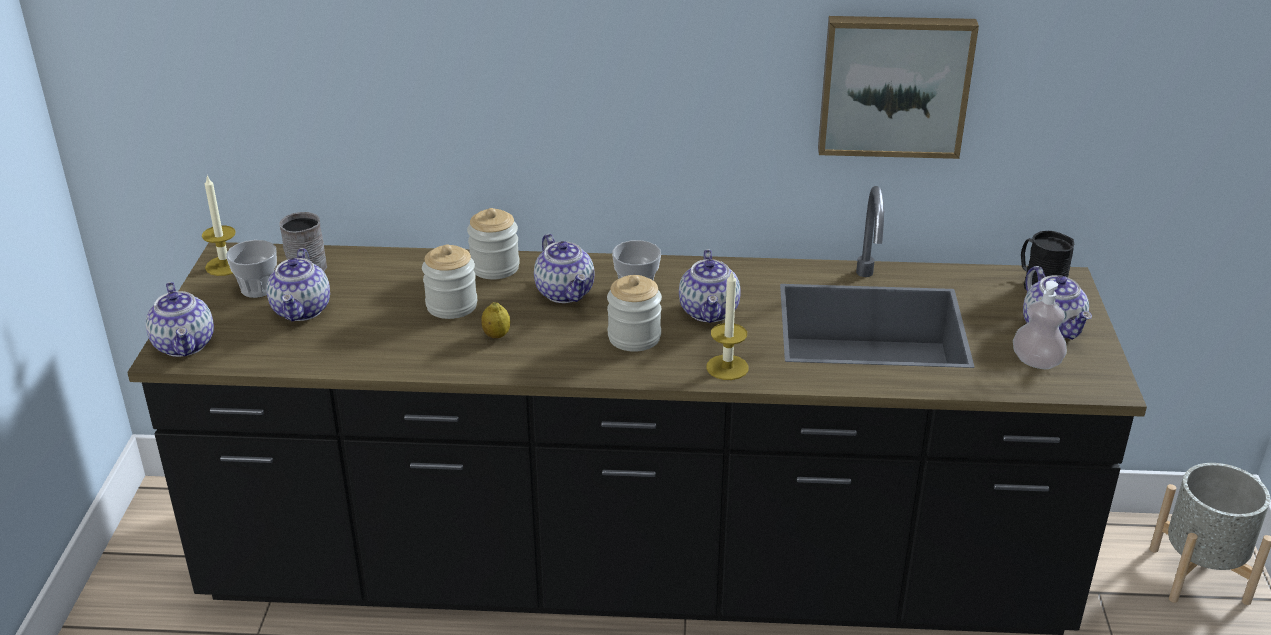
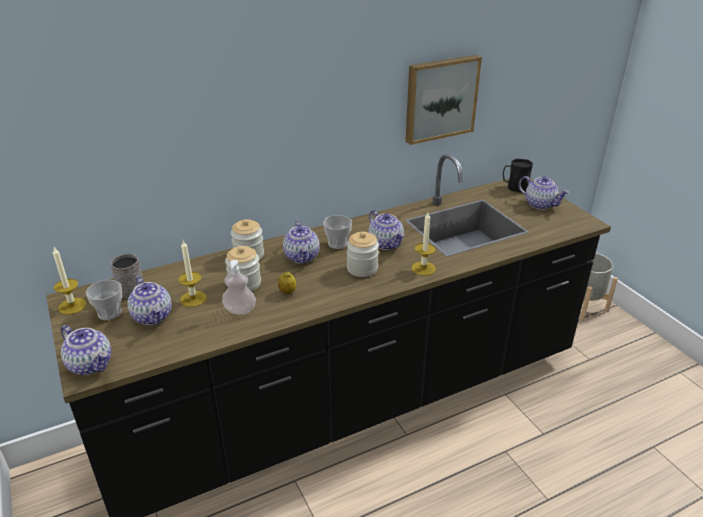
camera: 30 degrees left, 0 degrees up
(369, 304) = (193, 299): none -> candle
(566, 292) = (302, 257): teapot -> teapot turned 45 degrees clockwise
(1036, 362) = (550, 221): soap dispenser -> soap dispenser (240, 310)

